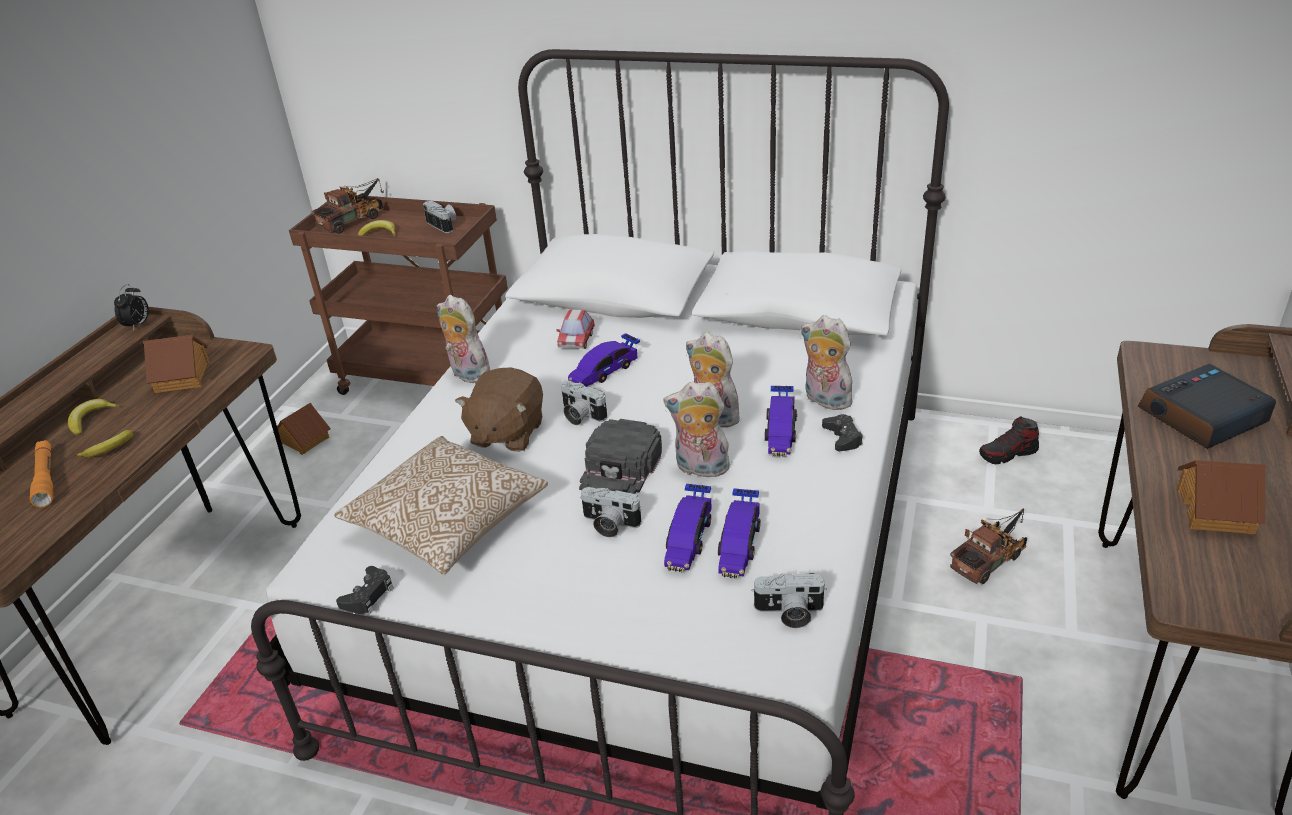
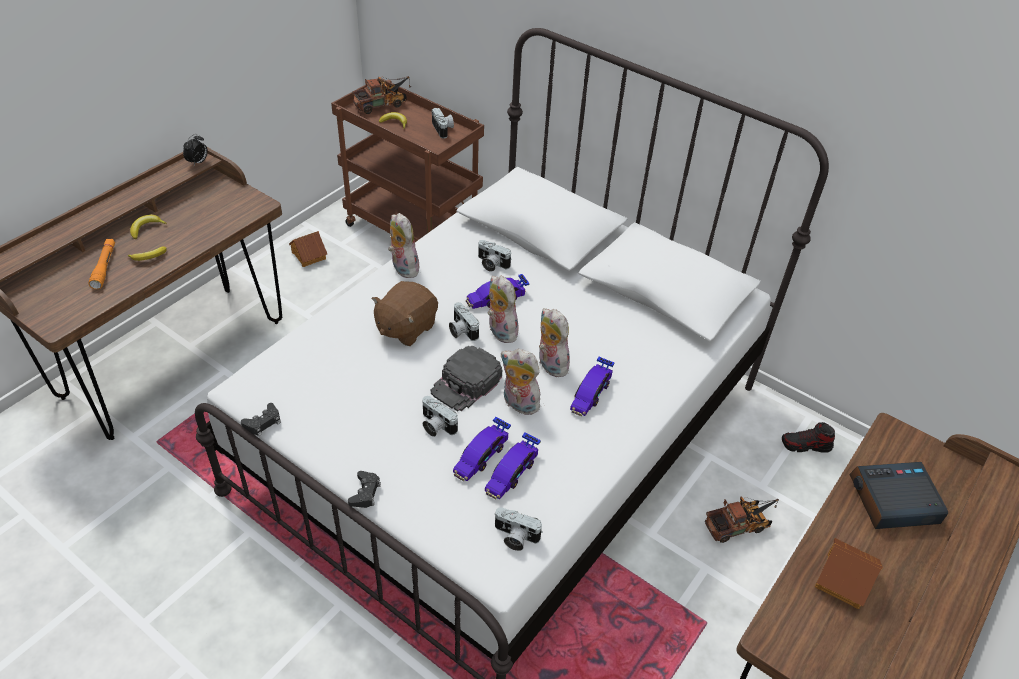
camera: 15 degrees right, 10 degrees up
(183, 377) = (214, 212): toy house -> none
(447, 523) = (335, 386): pillow -> none
(577, 340) = (491, 264): toy car -> camera
(824, 400) = (636, 378): plush toy -> plush toy (500, 331)
(842, 438) = (630, 415): black game controller -> black game controller (365, 492)

